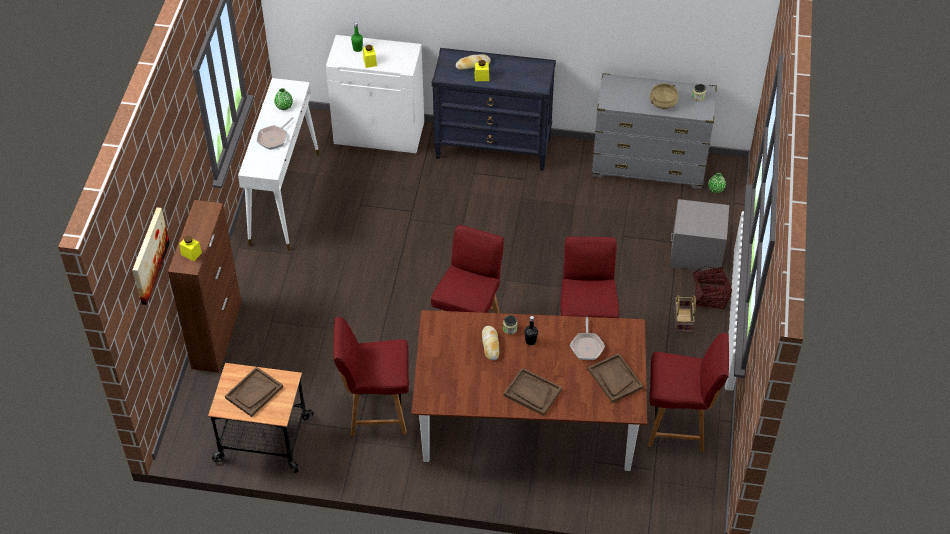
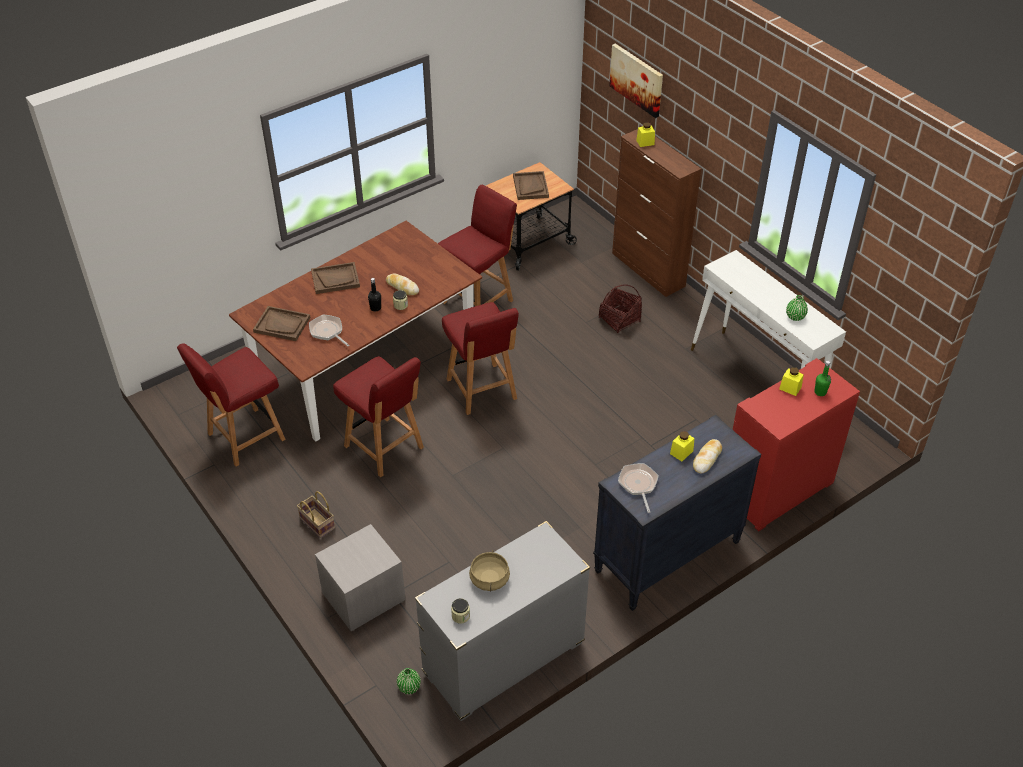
camera: 135 degrees right, 5 degrees down
(274, 138) = (759, 290): frying pan -> frying pan (638, 485)
(380, 133) = (777, 490): white cabinet -> red cabinet
(709, 297) = (312, 562): basket -> basket (619, 320)

